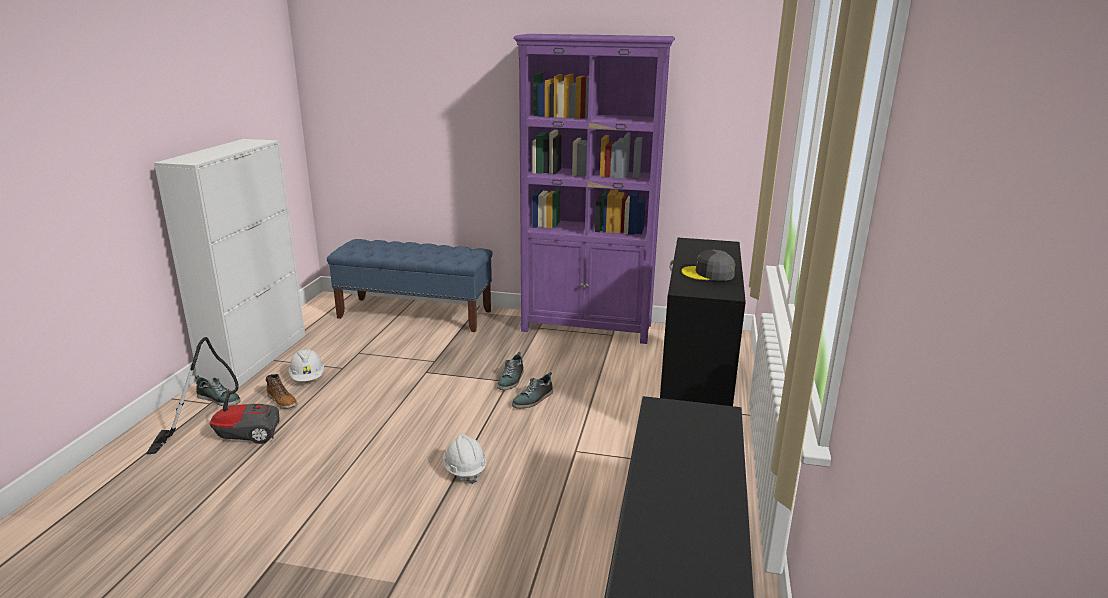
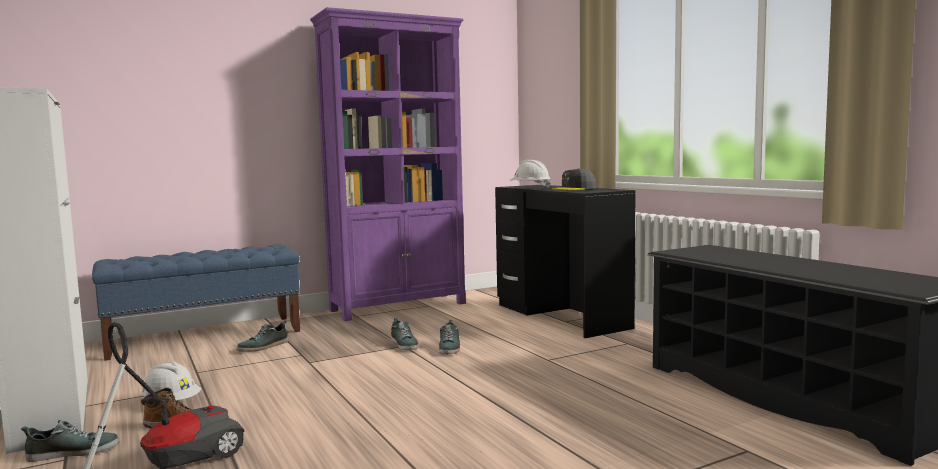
camera: 40 degrees left, 15 degrees down
(429, 341) = (264, 346): none -> shoe
(464, 470) = (491, 396): white hard hat -> white hard hat (530, 188)

